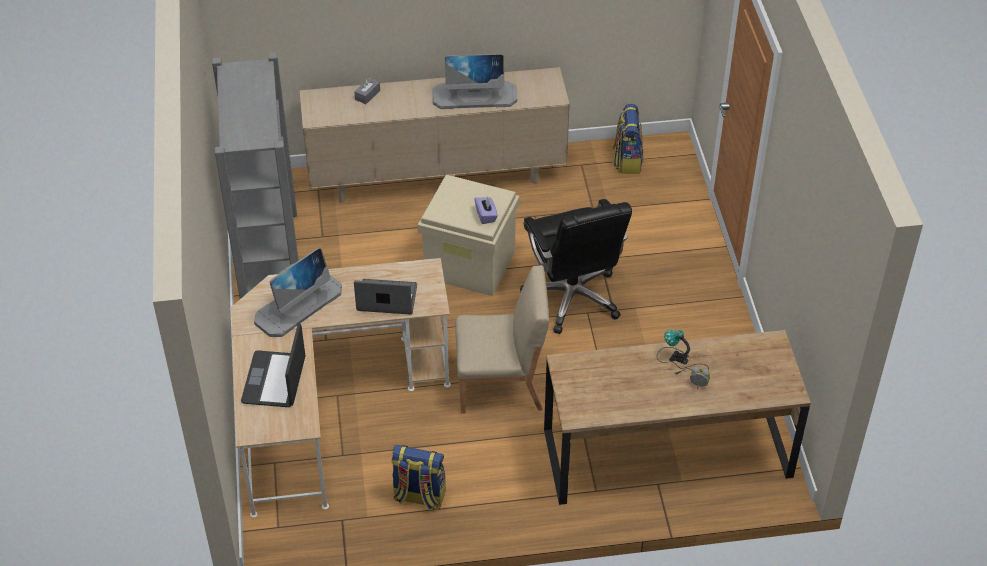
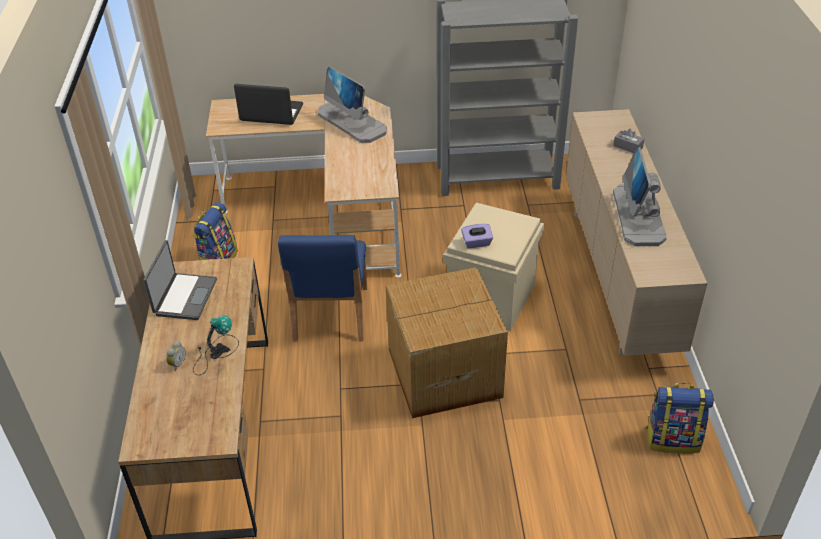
camera: 95 degrees right, 5 degrees down
(386, 299) = (349, 166): laptop -> laptop (184, 297)
(501, 384) = (330, 314): beige chair -> blue chair
(572, 296) = (442, 373): black office chair -> cardboard box

